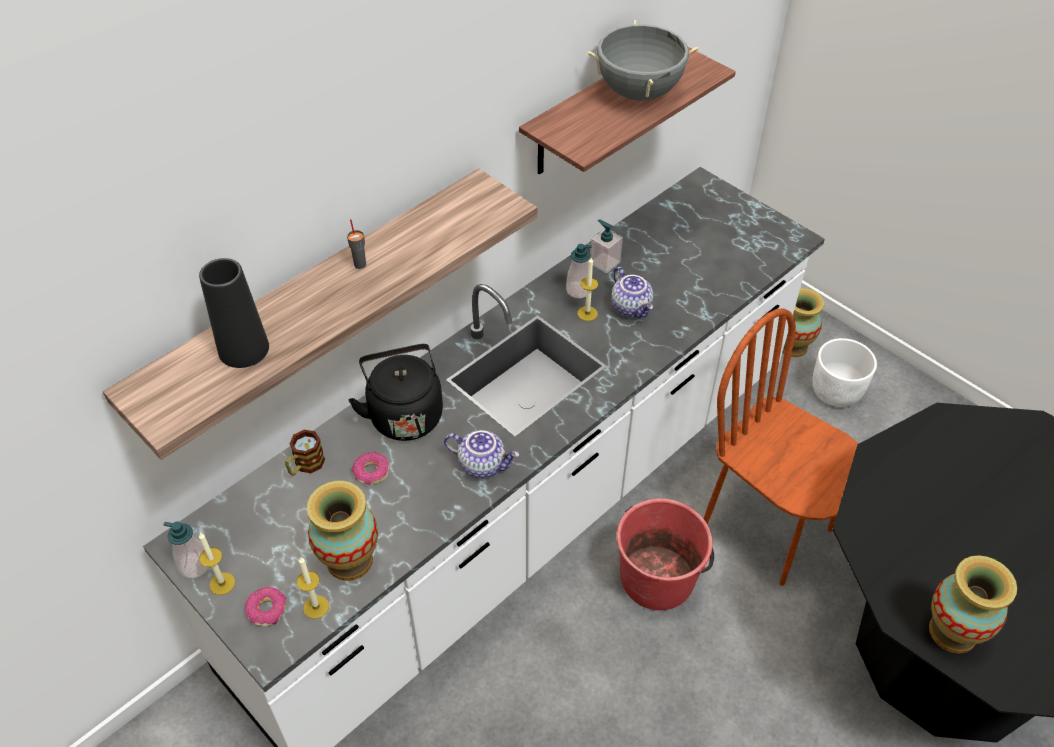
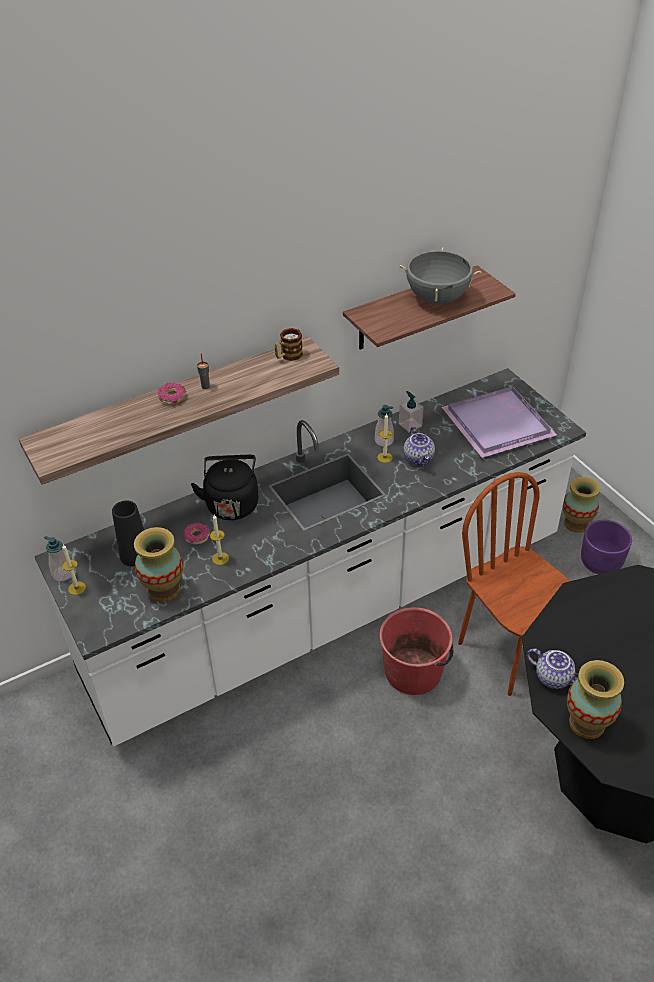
camera: 15 degrees right, 5 degrees down
(243, 349) = (112, 426): black vase -> black vase (135, 555)
(267, 610) = (100, 609): donut -> donut (172, 397)
(305, 465) = (154, 525): mug -> mug (288, 356)
(316, 607) = (132, 614): candle -> candle (220, 558)
(483, 464) = (274, 544): teapot -> teapot (554, 677)
(714, 242) = (498, 422): none -> purple tray
(836, 391) = (601, 563): white planter -> purple planter

